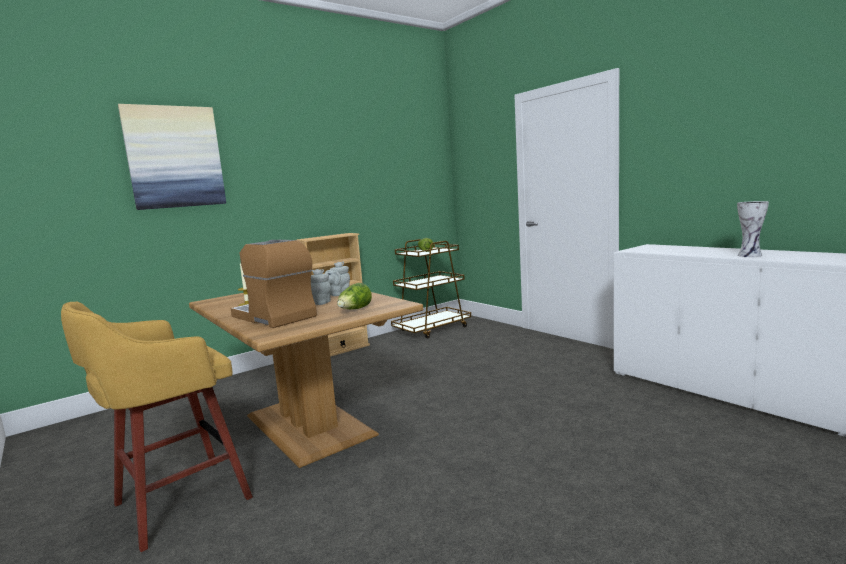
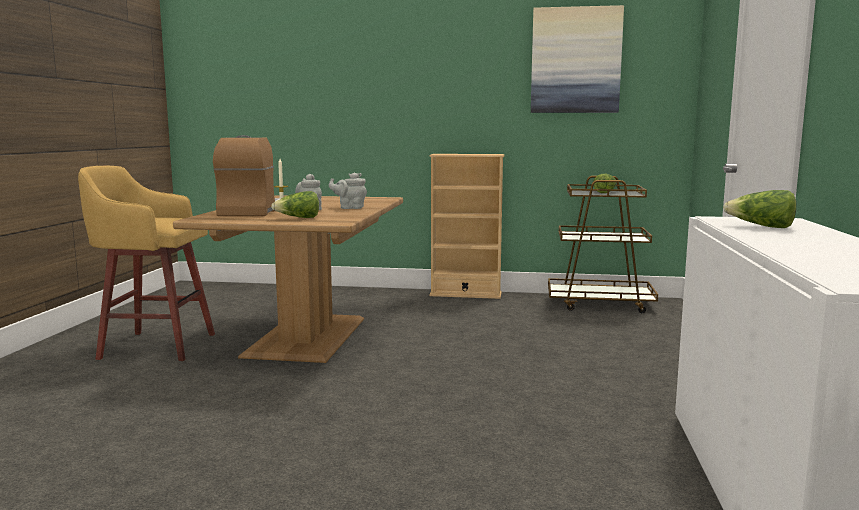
camera: 45 degrees right, 0 degrees up
(174, 157) = (323, 57): picture -> picture (575, 60)
(671, 250) = (761, 227): none -> lettuce
(751, 255) = (804, 249): vase -> none

